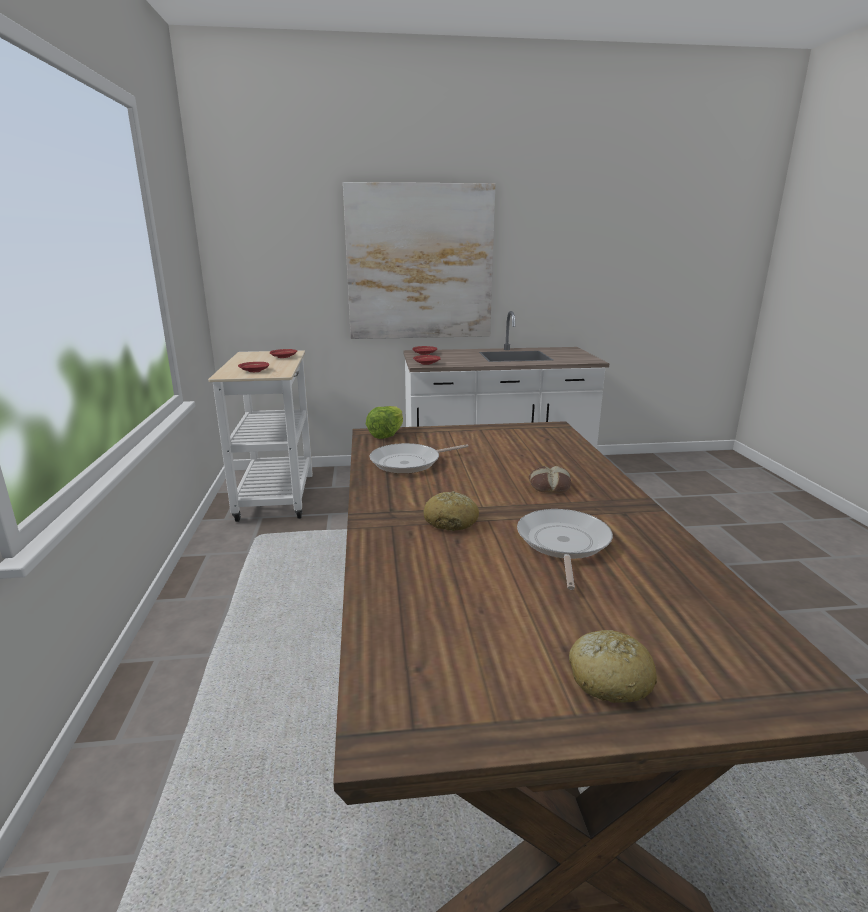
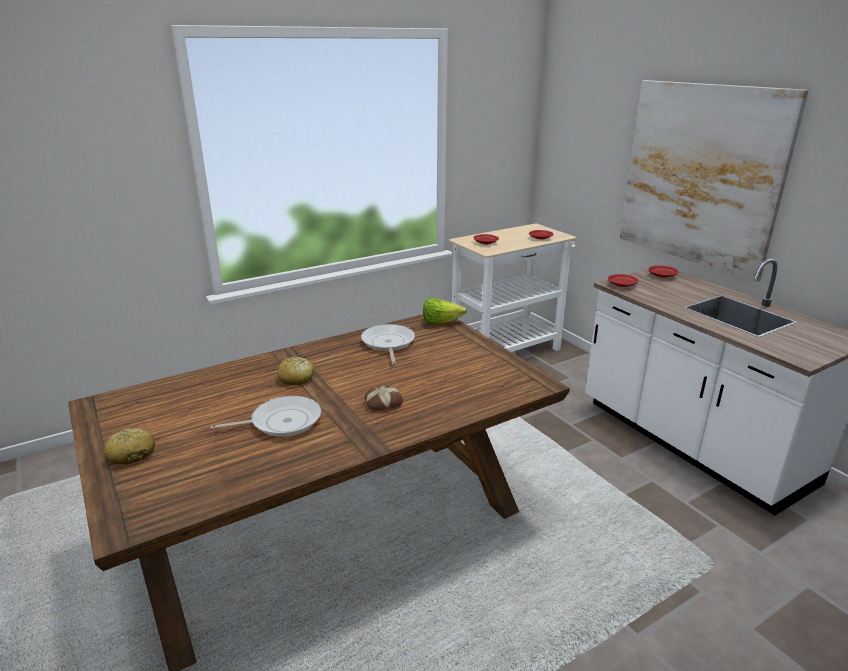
camera: 65 degrees right, 5 degrees up
(409, 463) = (388, 343): frying pan -> frying pan turned 45 degrees clockwise

